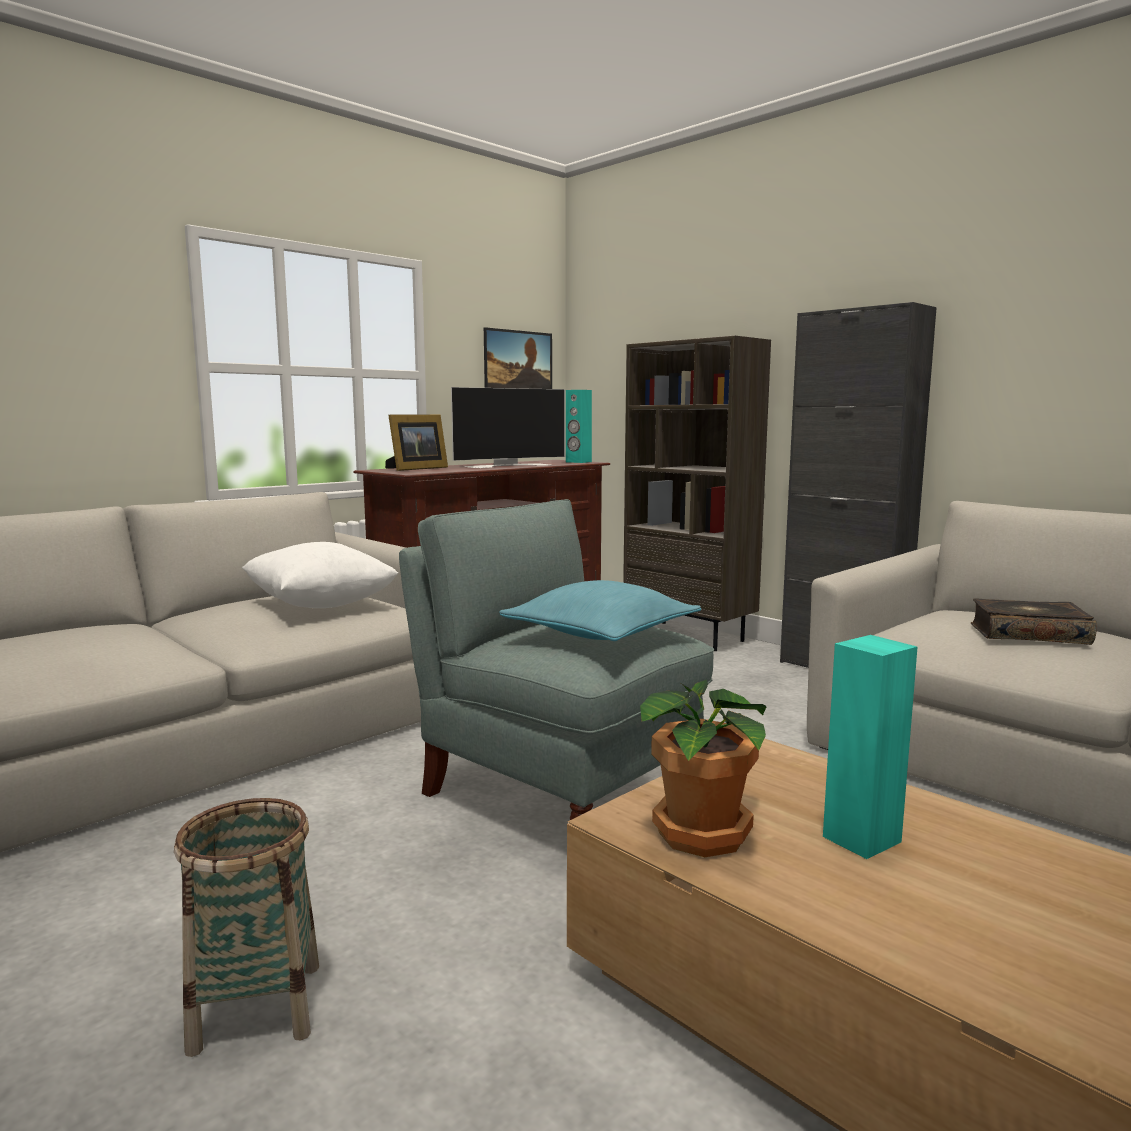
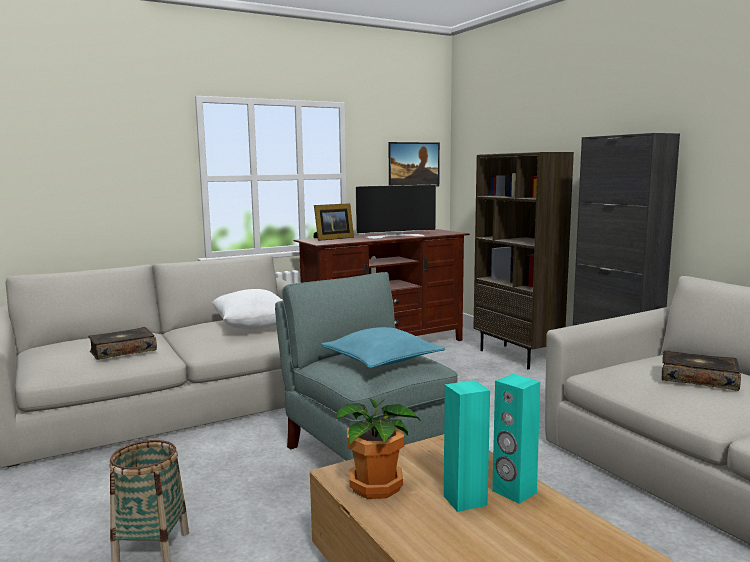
camera: 15 degrees right, 0 degrees up
(100, 653) = (123, 351): none -> book
(578, 462) = (448, 232): turquoise speaker -> turquoise speaker (514, 492)

